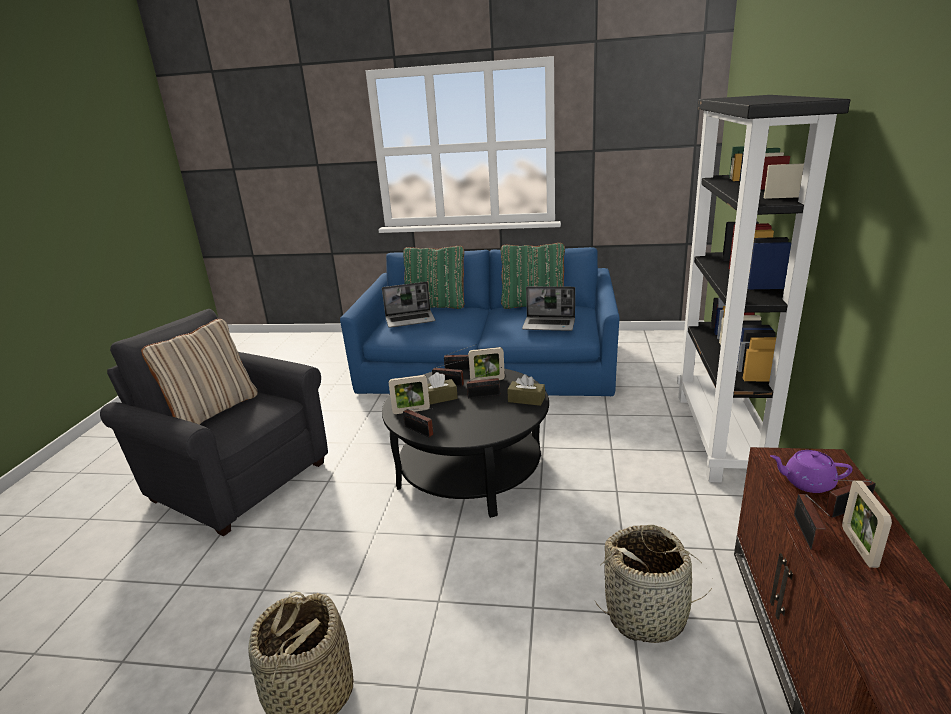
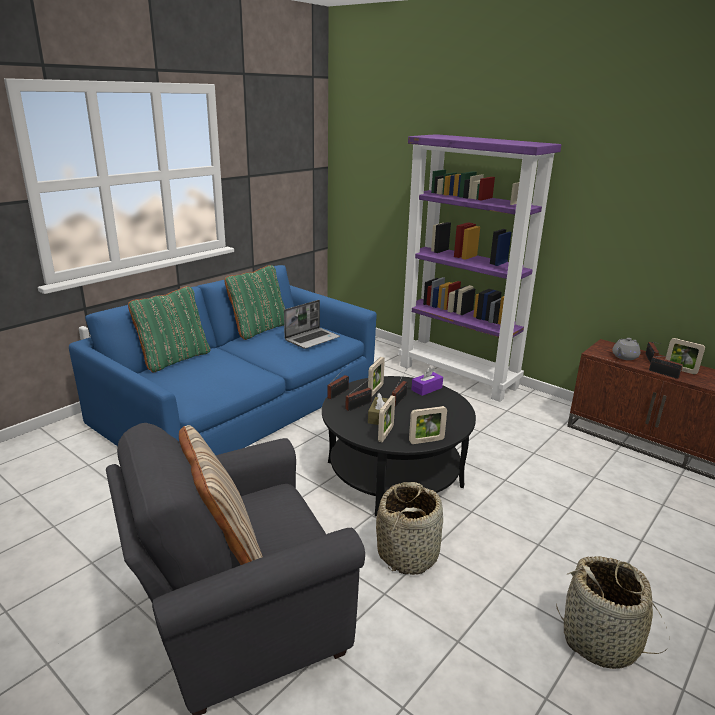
camera: 60 degrees left, 0 degrees up
(410, 320) = (187, 379): laptop -> none
(420, 431) = (426, 441): radio -> picture frame
(526, 399) = (426, 389): brown tissue box -> purple tissue box
(647, 614) = (597, 472): basket -> basket (408, 553)
(721, 436) = (458, 376): black bookcase -> purple bookcase
(807, 483) = (624, 357): purple teapot -> grey teapot

